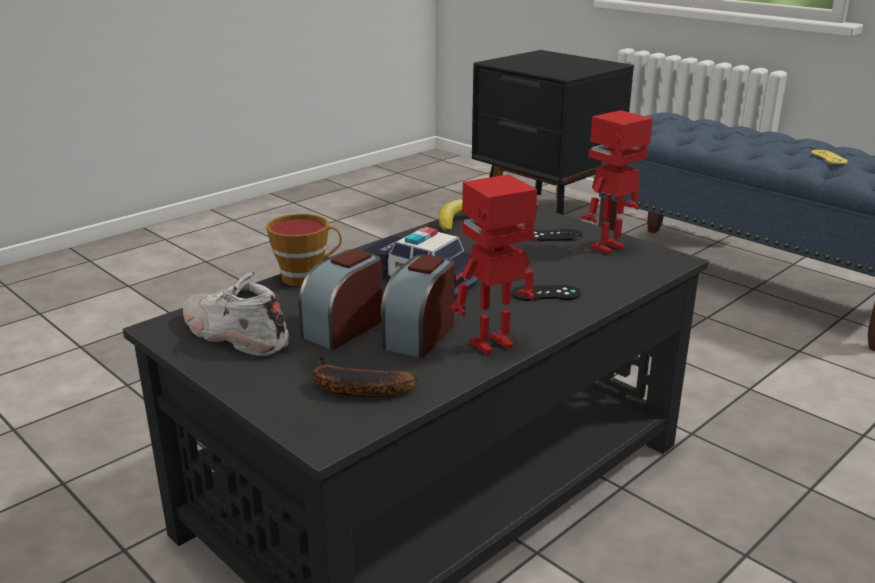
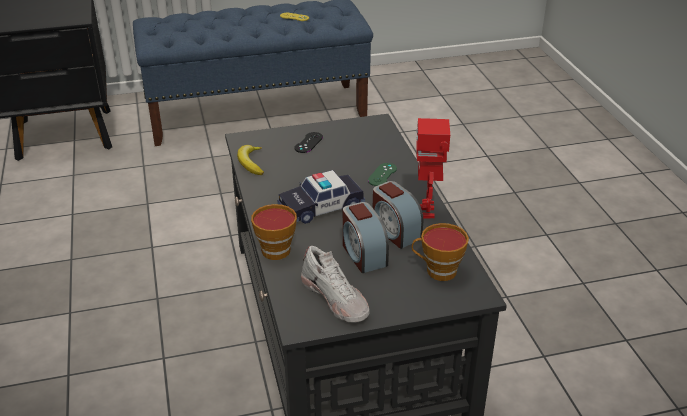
camera: 60 degrees left, 10 degrees up
(233, 334) = (336, 298): white shoe -> white shoe turned 105 degrees counterclockwise
(353, 389) = (437, 271): banana -> cup
(545, 294) = (382, 175): black game controller -> green game controller
(609, 248) = (345, 133): toy robot -> none

